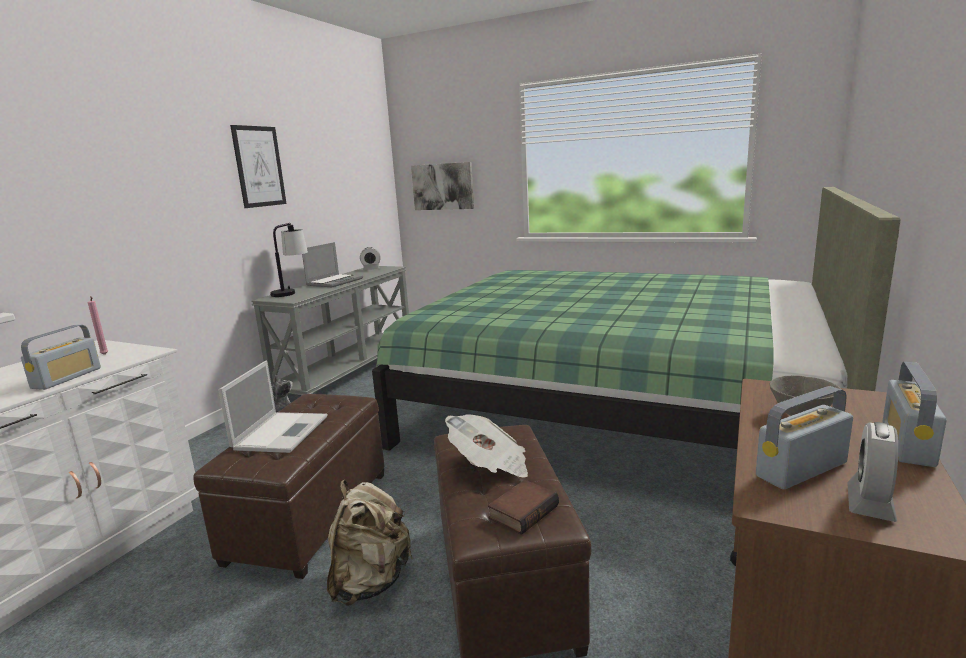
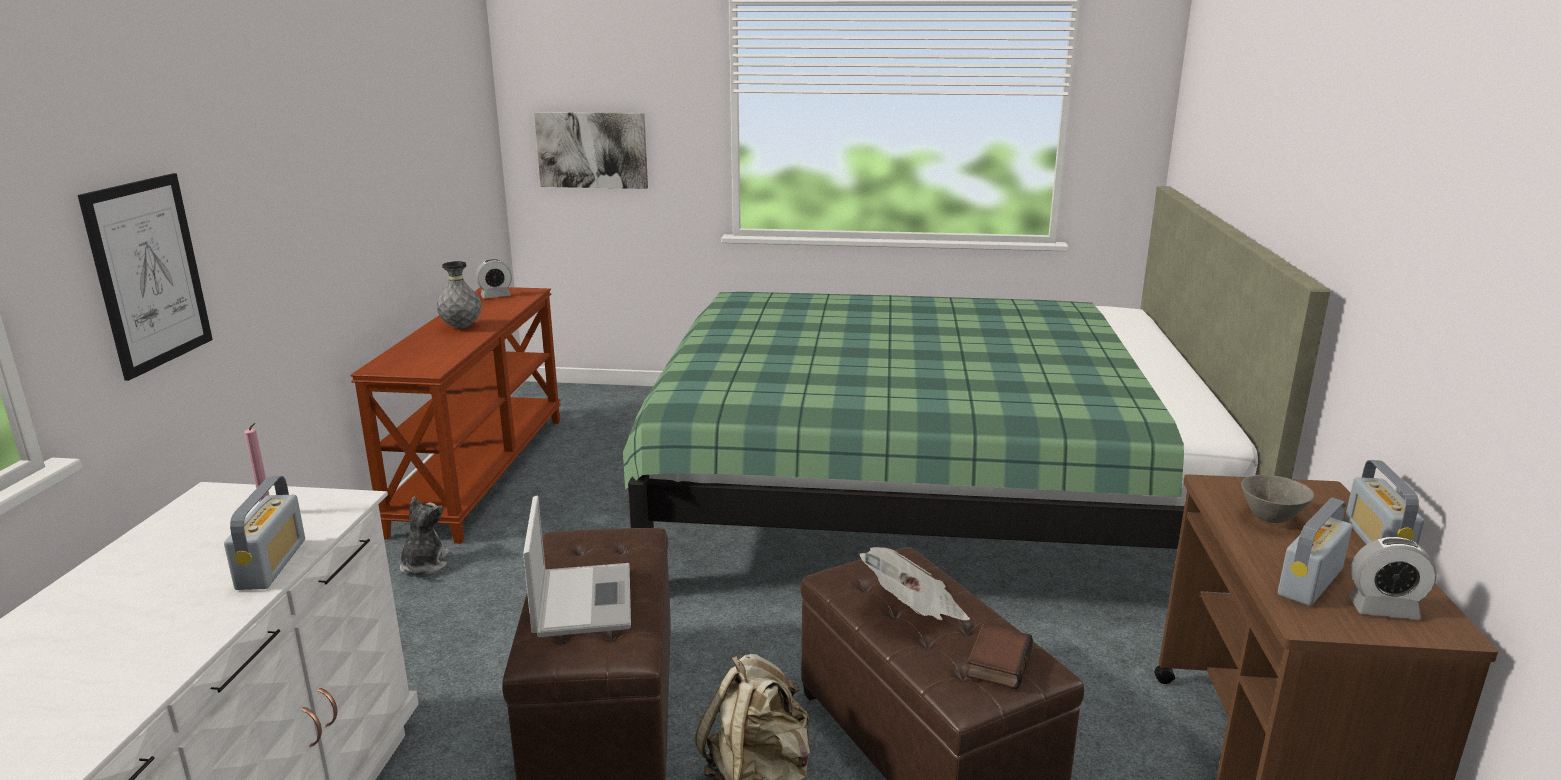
camera: 20 degrees left, 5 degrees up
(259, 166) = (345, 141): picture -> picture (149, 274)
(291, 292) = (407, 352): table lamp -> none
(335, 282) = (461, 327): laptop -> grey vase
(348, 372) = (480, 472): grey console table -> brown console table
(870, 503) = (1383, 609): alarm clock -> alarm clock turned 90 degrees counterclockwise

